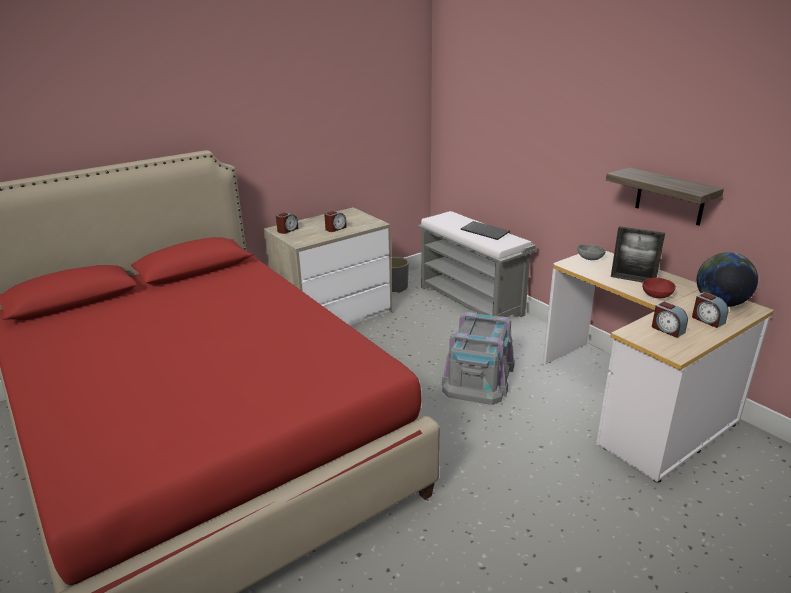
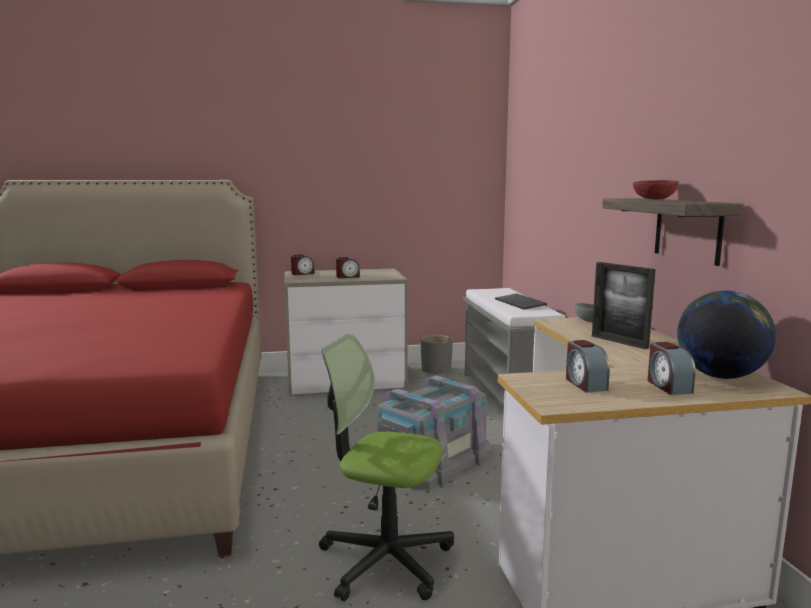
camera: 25 degrees right, 15 degrees down
(529, 464) = (385, 560): none -> office chair
(657, 296) = (629, 357): red bowl -> red bowl (654, 199)

